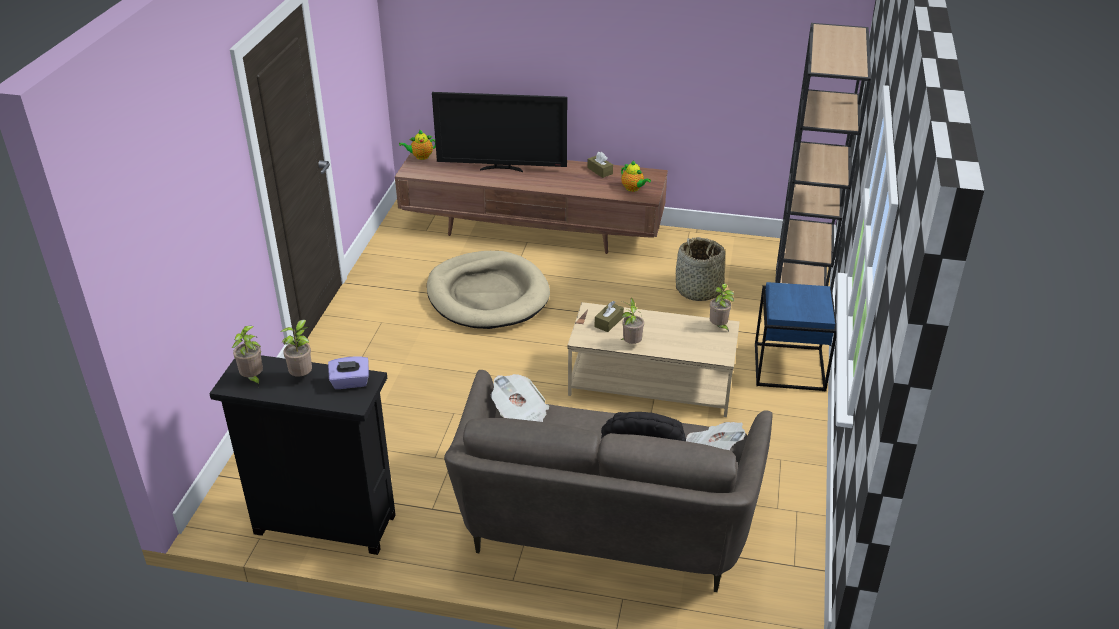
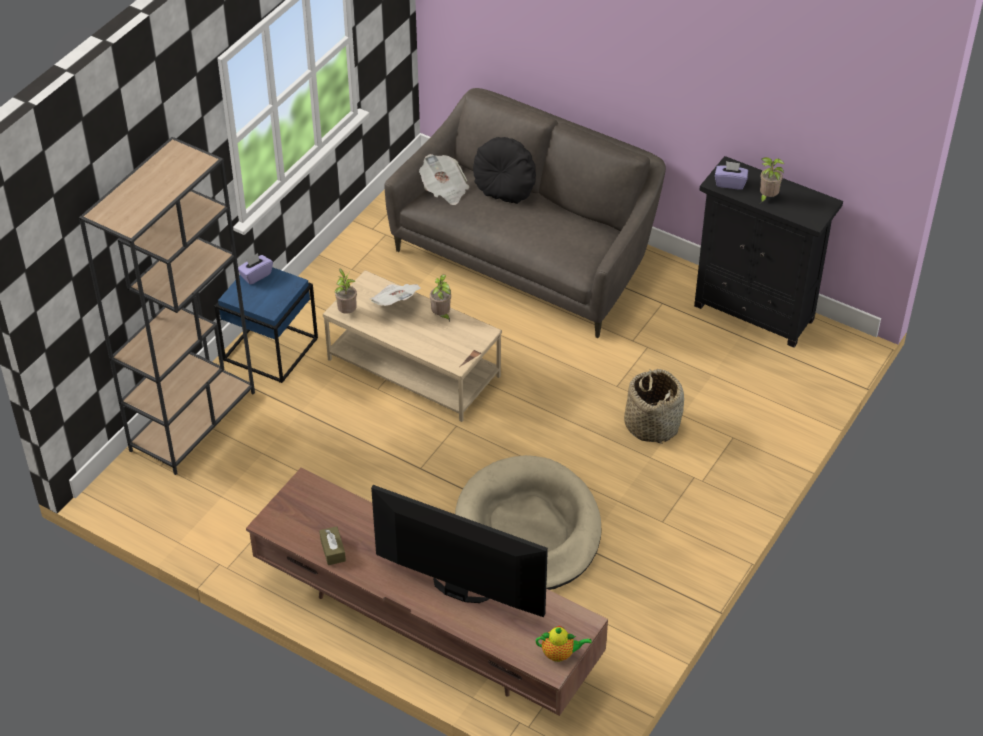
camera: 160 degrees left, 10 degrees up
(253, 379) = (808, 205): potted plant -> none
(521, 414) = (579, 255): newspaper -> newspaper (395, 303)
(609, 322) = (448, 345): brown tissue box -> none
(633, 189) = (312, 502): teapot -> none
(699, 290) = (286, 468): basket -> basket (652, 424)
(818, 311) = (256, 275): none -> purple tissue box

